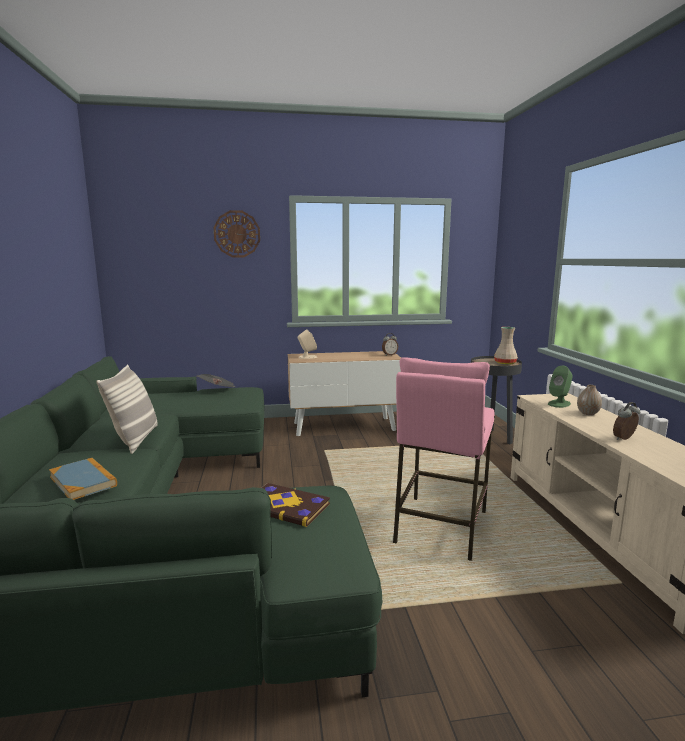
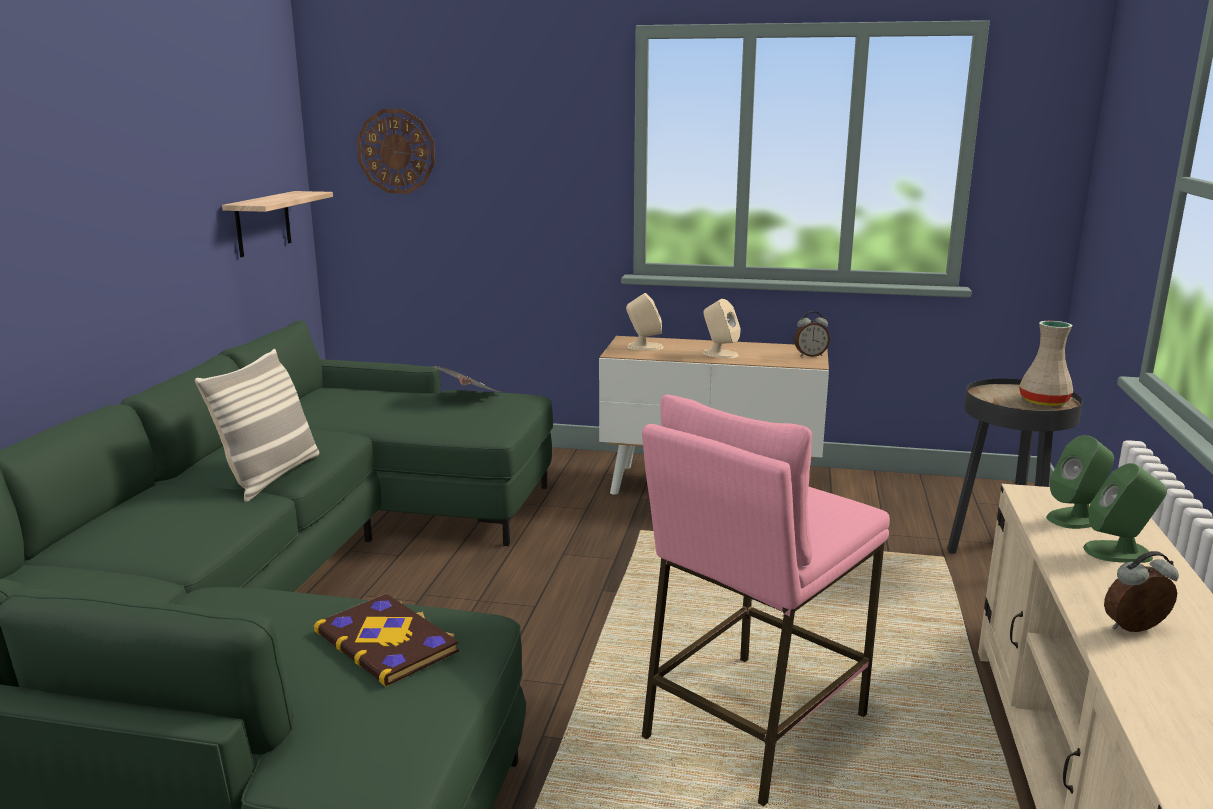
camera: 20 degrees right, 5 degrees up
(80, 300) = (263, 223): none -> shelf
(83, 481) = (144, 540): book -> none
(237, 234) = (537, 103): wall clock -> wall clock (396, 151)
(347, 357) = (719, 354): none -> beige speaker
(588, 413) = (1118, 552): vase -> green speaker

